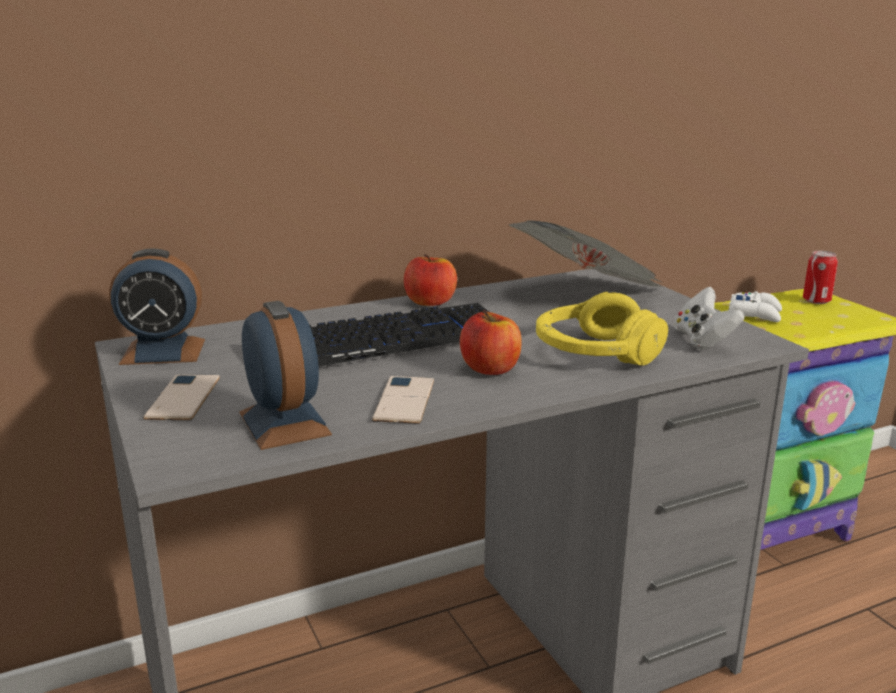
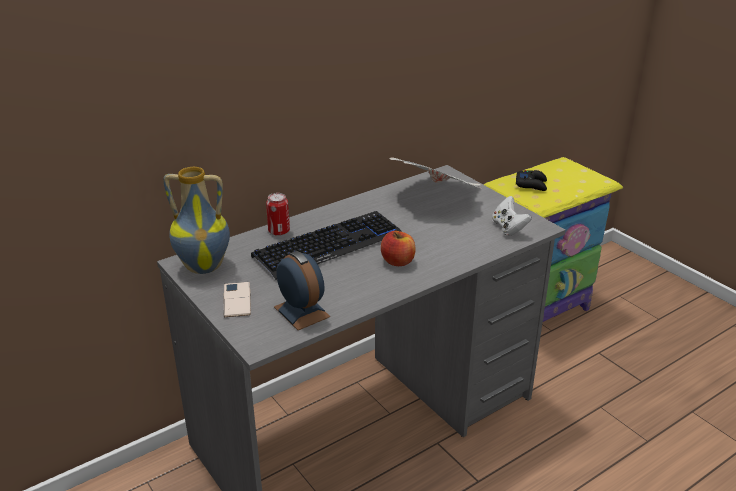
camera: 10 degrees left, 10 degrees up
(163, 352) = (204, 266): alarm clock -> vase
(404, 400) = (359, 289): phone -> none
(430, 302) = (345, 209): apple -> none
(595, 352) = (451, 243): yellow headphones -> none
(755, 314) = (531, 184): white game controller -> black game controller
(816, 301) = (566, 169): can -> can (279, 231)

